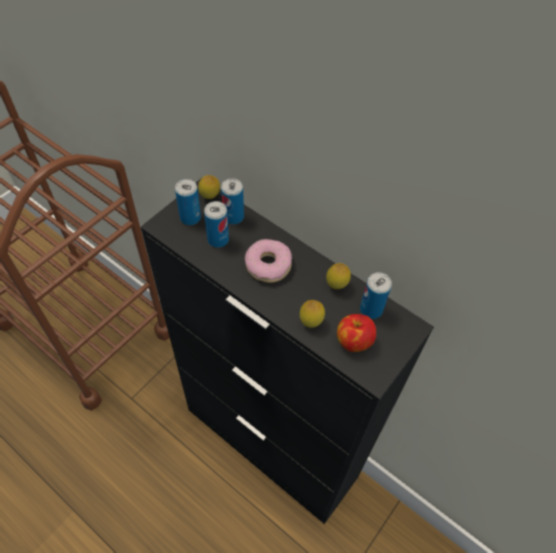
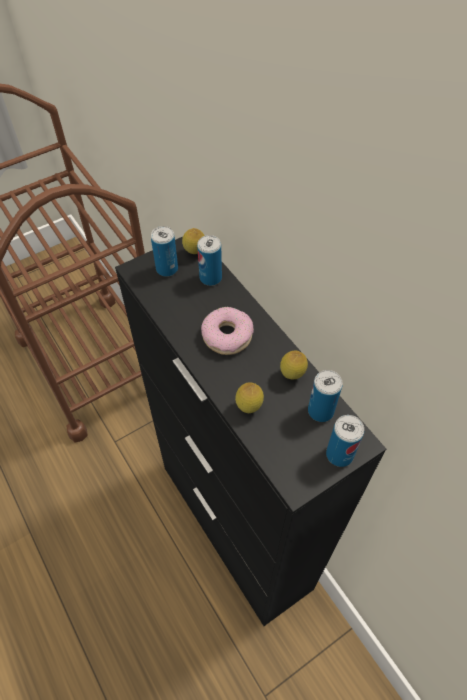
camera: 20 degrees right, 0 degrees up
(218, 240) = (186, 297): can -> can (339, 454)
(353, 341) = (288, 440): apple -> none

